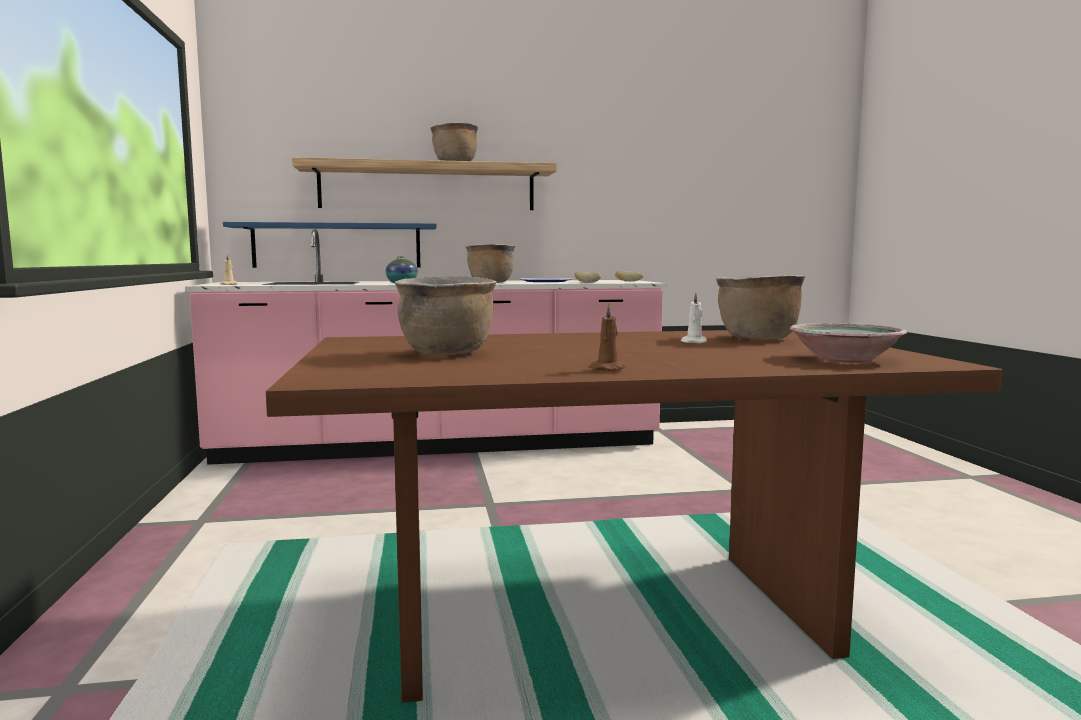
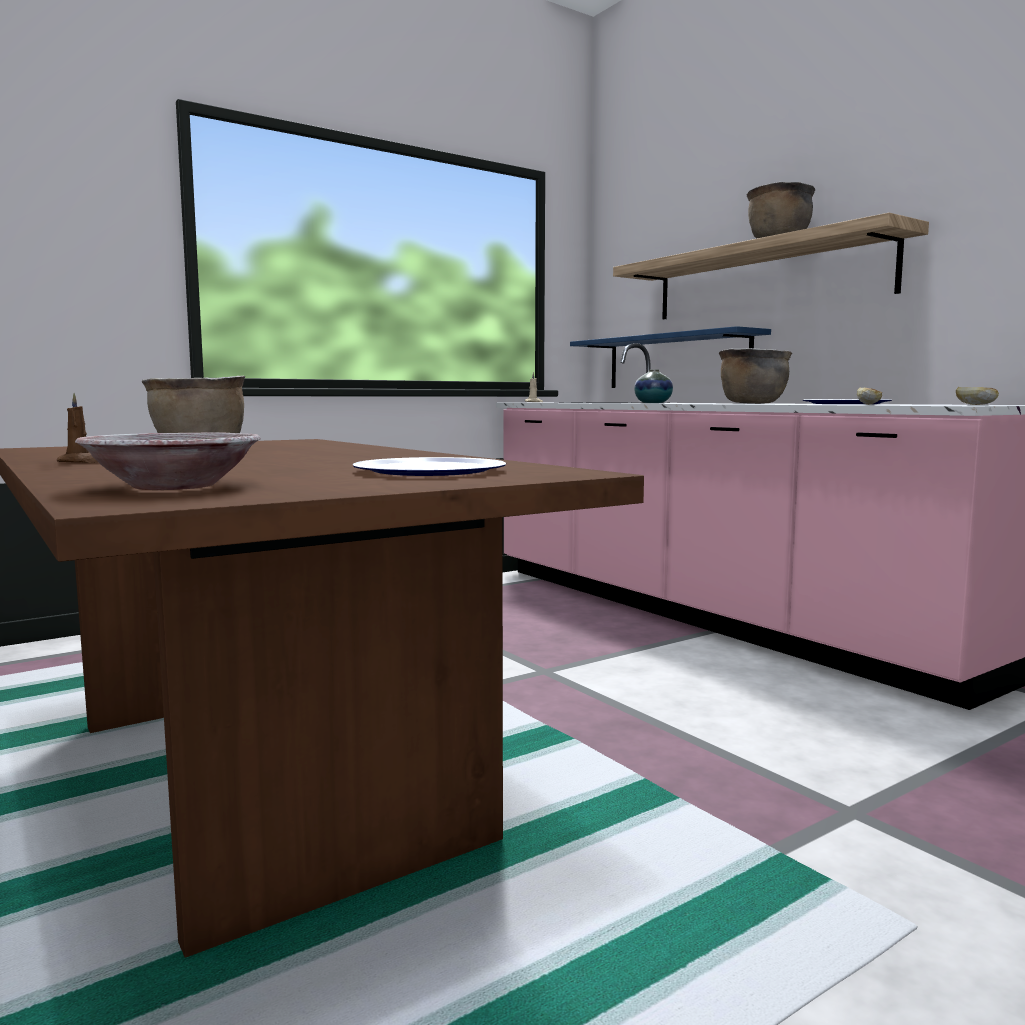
camera: 65 degrees right, 0 degrees up
(694, 342) = (352, 464): white candle -> none
(757, 338) = (429, 471): brown cooking pot -> plate

